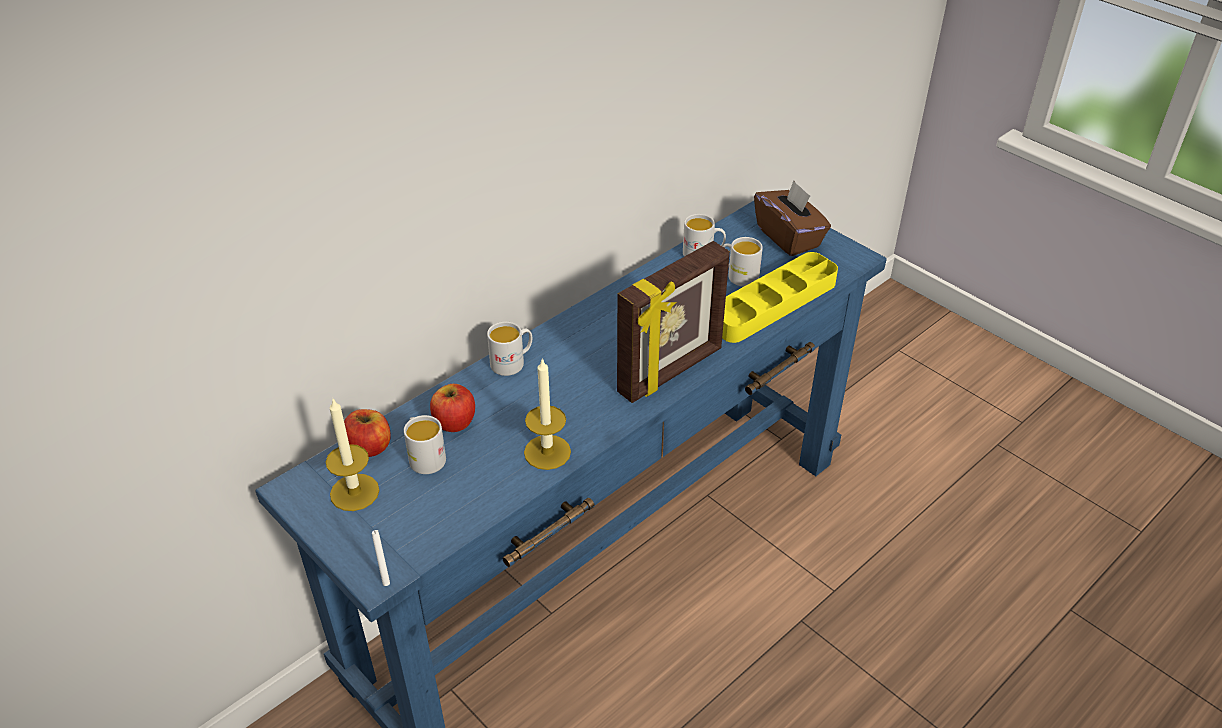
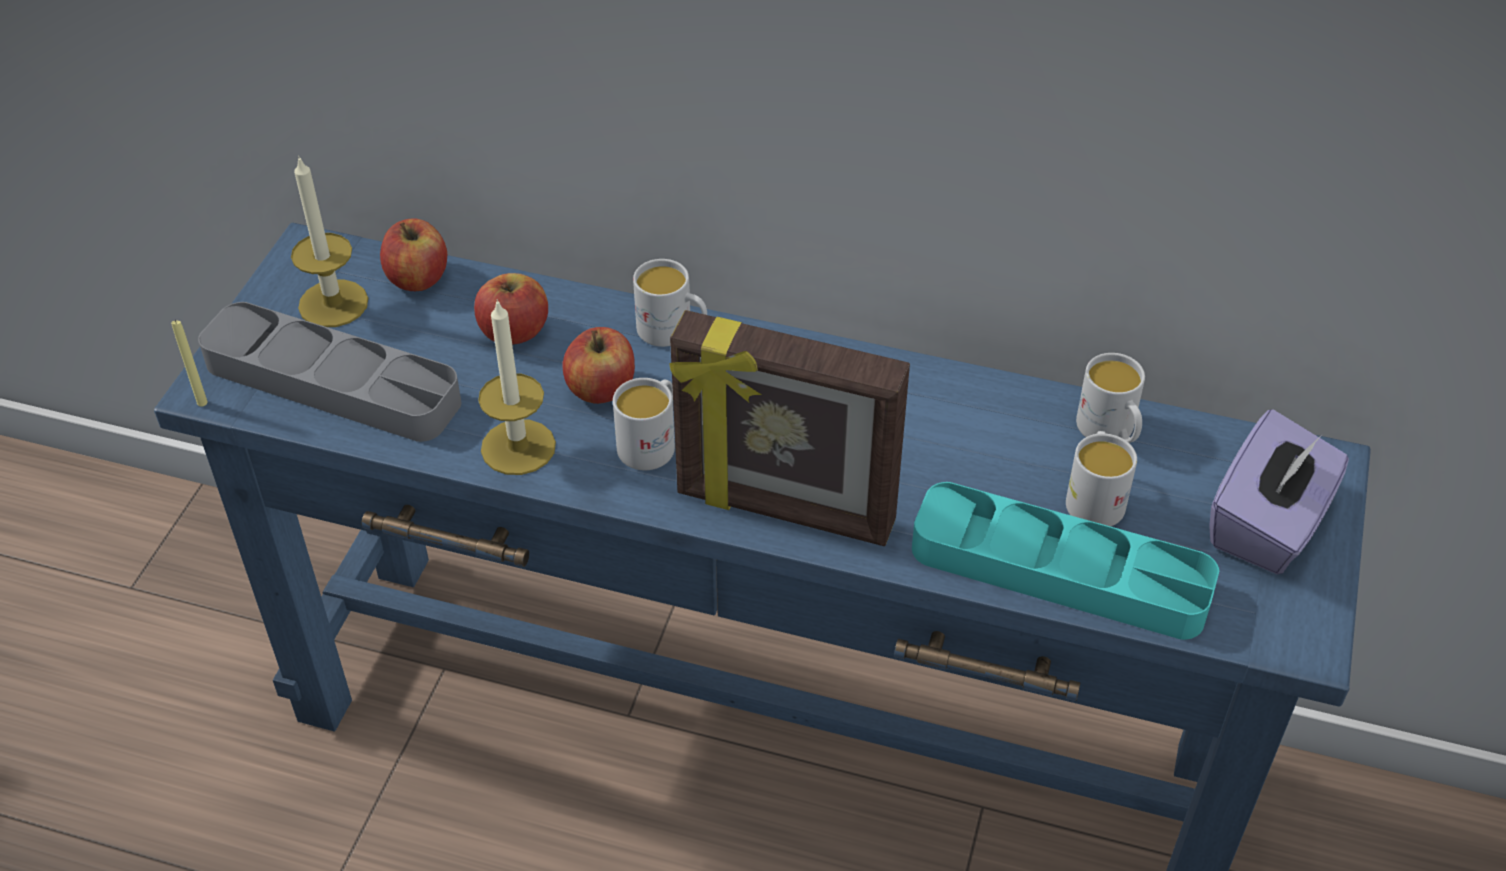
camera: 60 degrees right, 5 degrees up
(386, 583) = (202, 403): white candle -> yellow candle
(424, 457) = (433, 334): white mug -> white mug (651, 442)
(424, 514) = (332, 382): none -> grey tray
(531, 404) = (601, 388): none -> apple
(773, 303) = (1059, 571): yellow tray -> turquoise tray
(789, 237) = (1268, 525): brown tissue box -> purple tissue box

